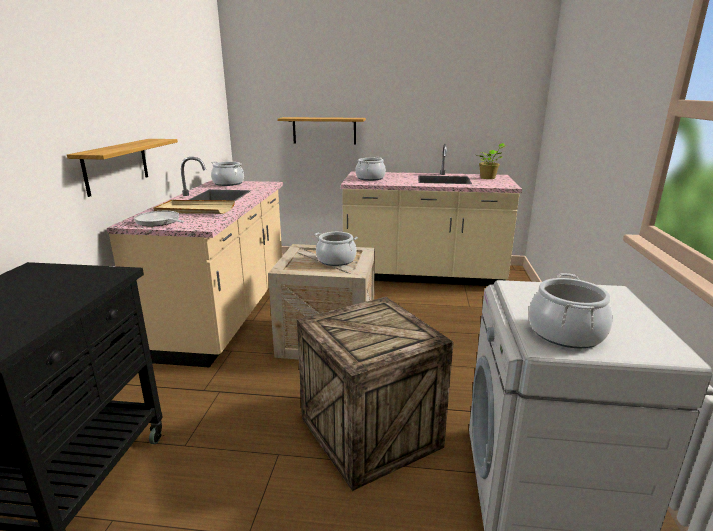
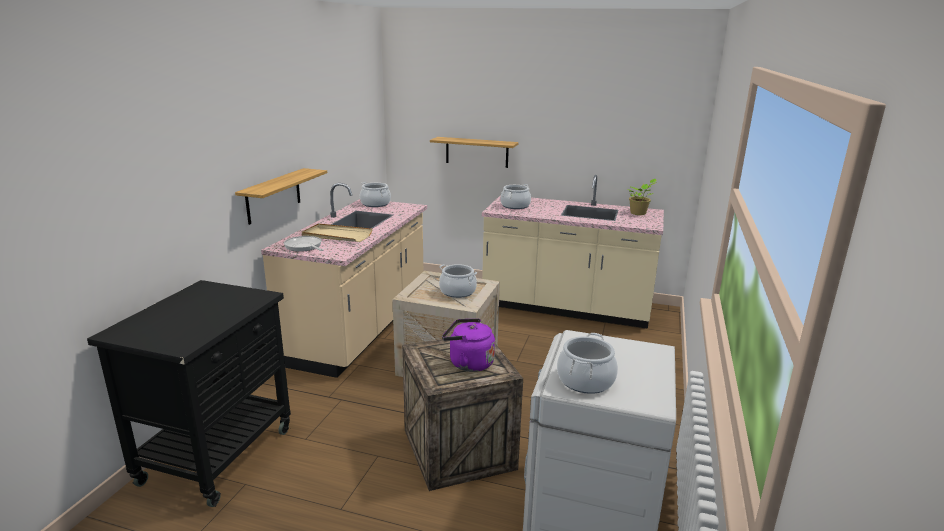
camera: 10 degrees right, 0 degrees up
(383, 331) = (468, 363): none -> purple kettle

